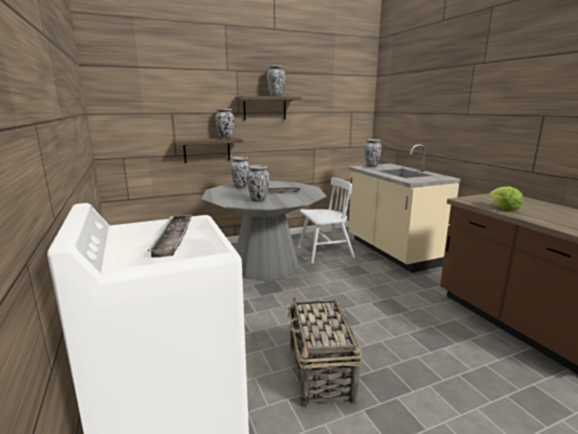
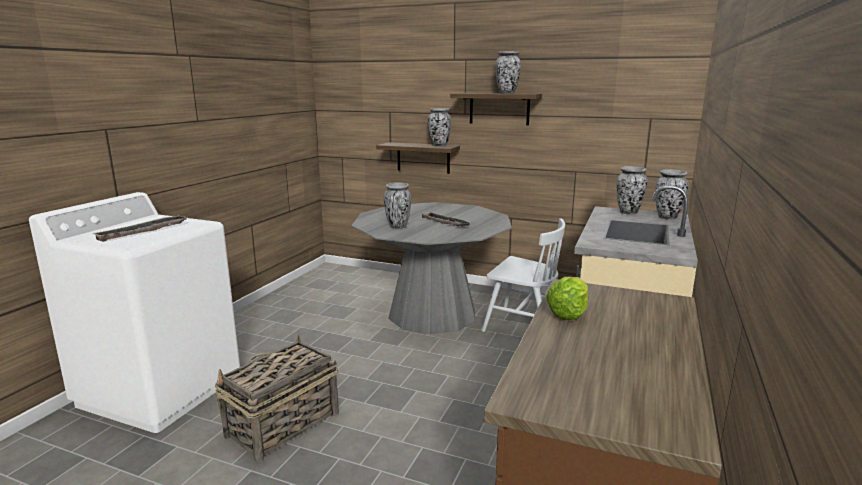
camera: 45 degrees right, 0 degrees up
(241, 187) = (429, 209): vase -> vase (667, 217)

